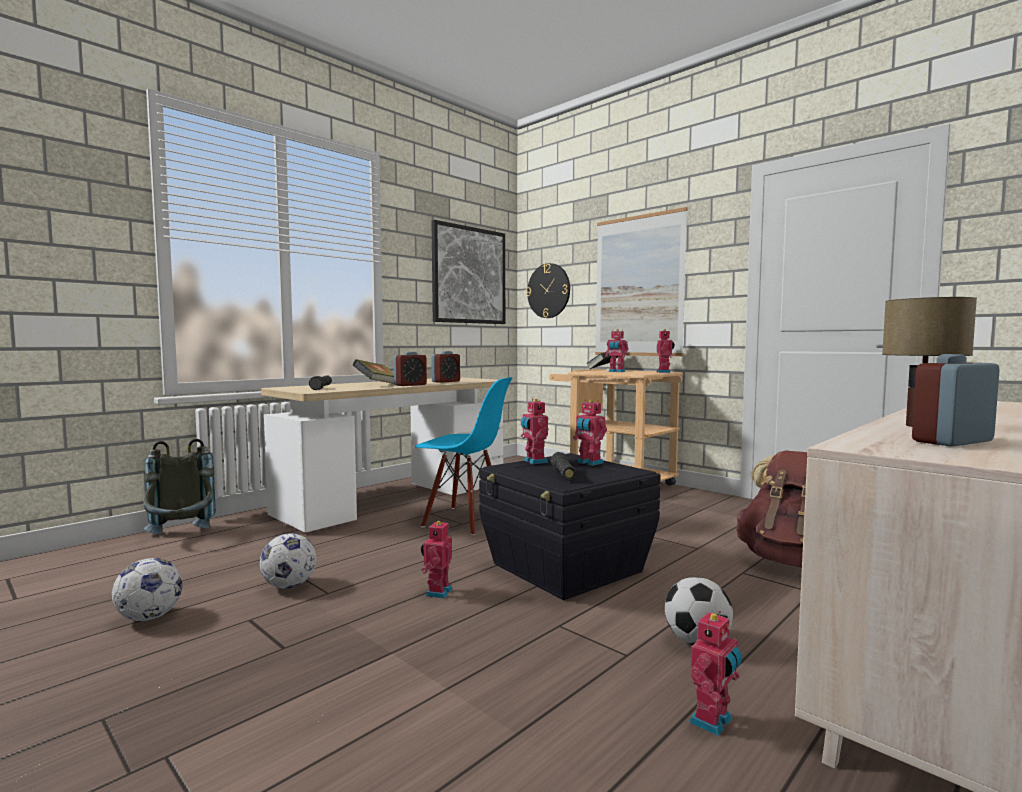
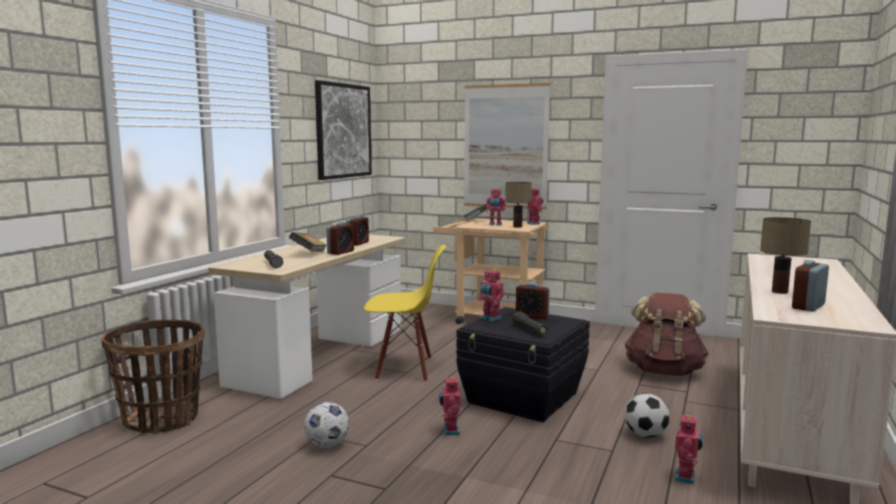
camera: 20 degrees left, 5 degrees up
(150, 617) = (244, 488): football -> none
(181, 537) = (161, 419): grey backpack -> basket
(464, 520) = (404, 369): blue chair -> yellow chair
(548, 290) = (413, 143): wall clock -> none
(589, 463) = (532, 316): toy robot -> alarm clock
(637, 373) = (517, 226): none -> table lamp

